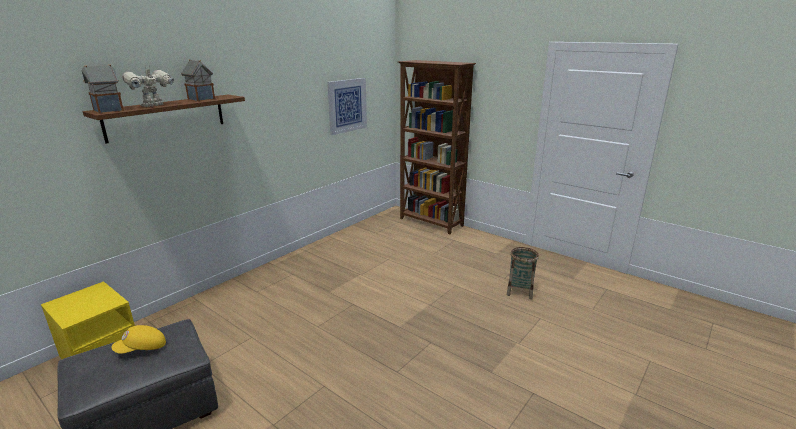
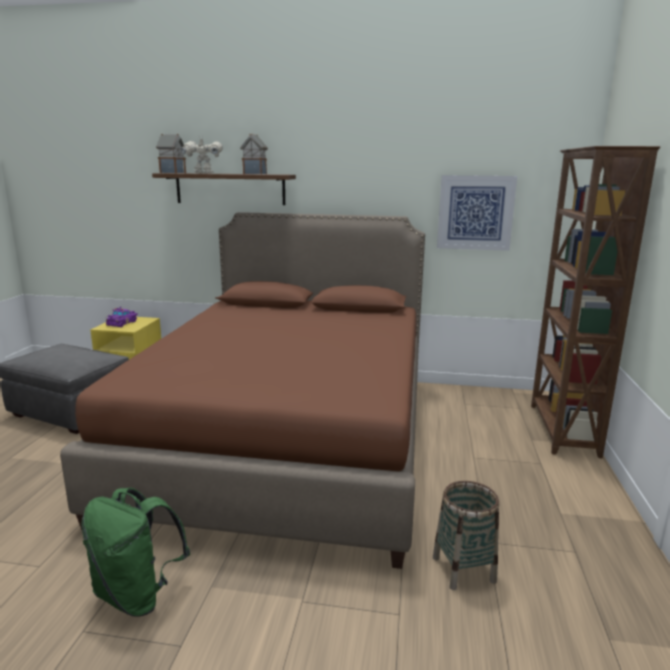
camera: 60 degrees right, 5 degrees down
(80, 305) = (122, 323): none -> purple toy car
(142, 349) = (73, 355): yellow cap -> none
(351, 301) = (289, 438): none -> brown bed
(483, 404) = (138, 595): none -> green backpack

